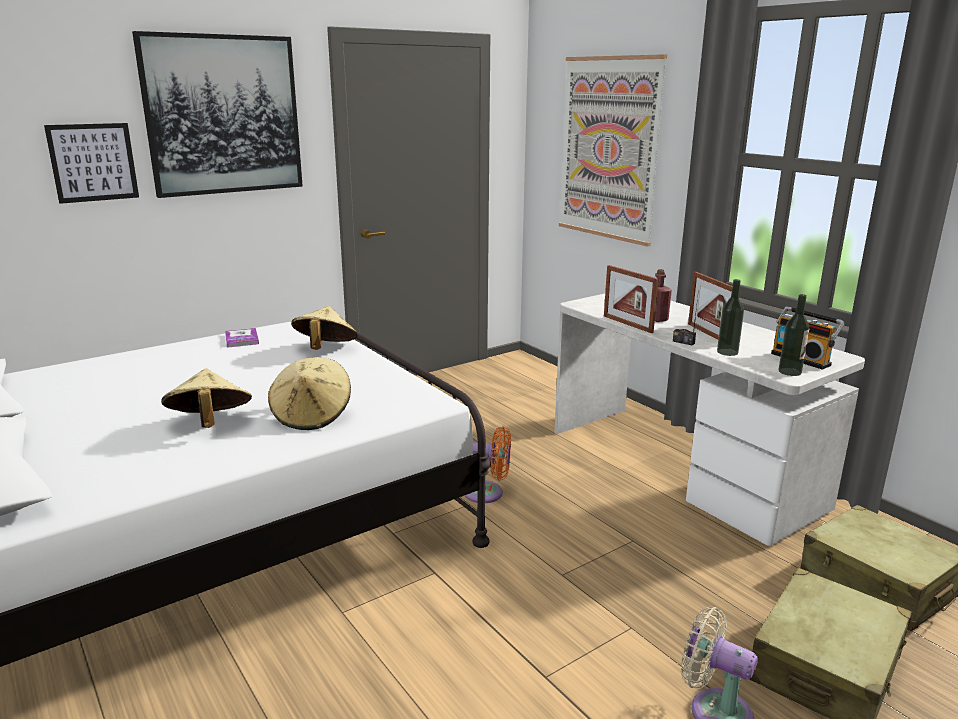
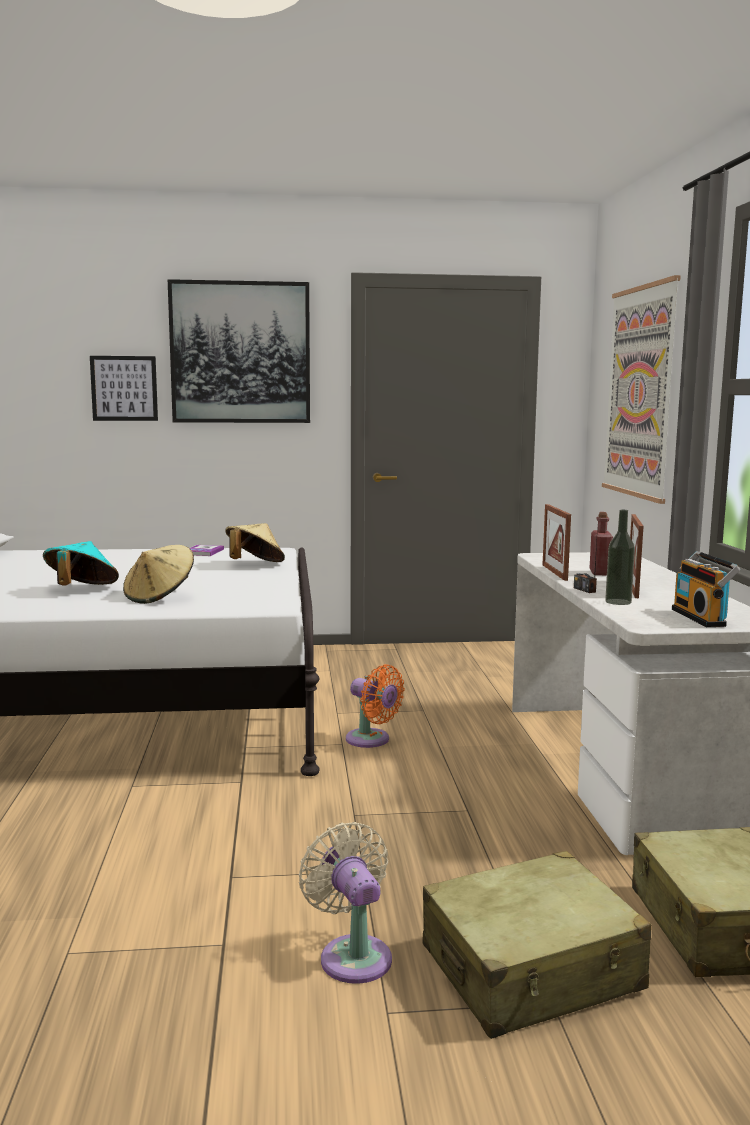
camera: 30 degrees right, 10 degrees down
(209, 424) = (81, 590): beige hat -> turquoise hat
(789, 372) = (656, 623): bottle -> none

